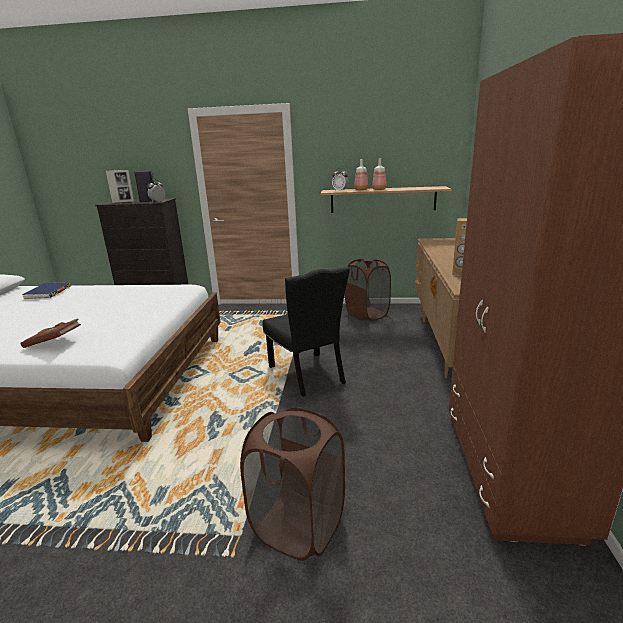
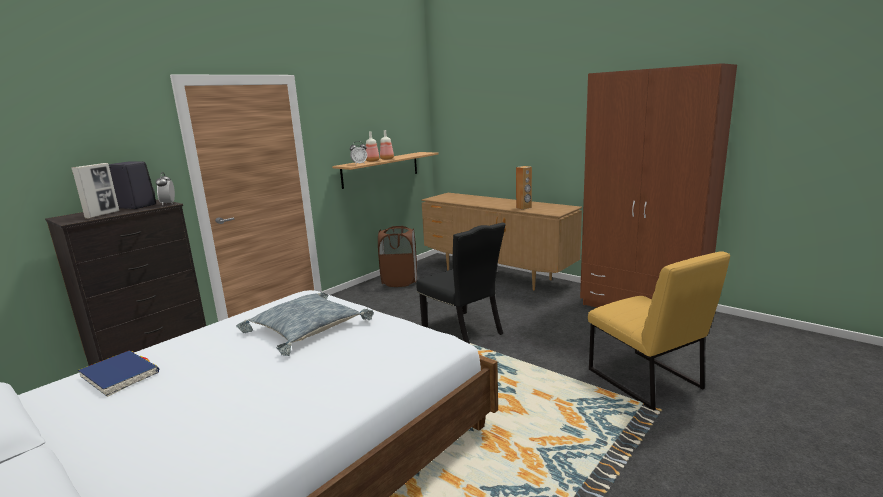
camera: 55 degrees left, 5 degrees down
(54, 342) = (369, 370): brown book -> none
(126, 305) = (307, 326): none -> pillow
(298, 526) = (646, 380): brown laundry basket -> yellow chair
(307, 373) = (462, 329): black chair -> black chair turned 45 degrees clockwise

